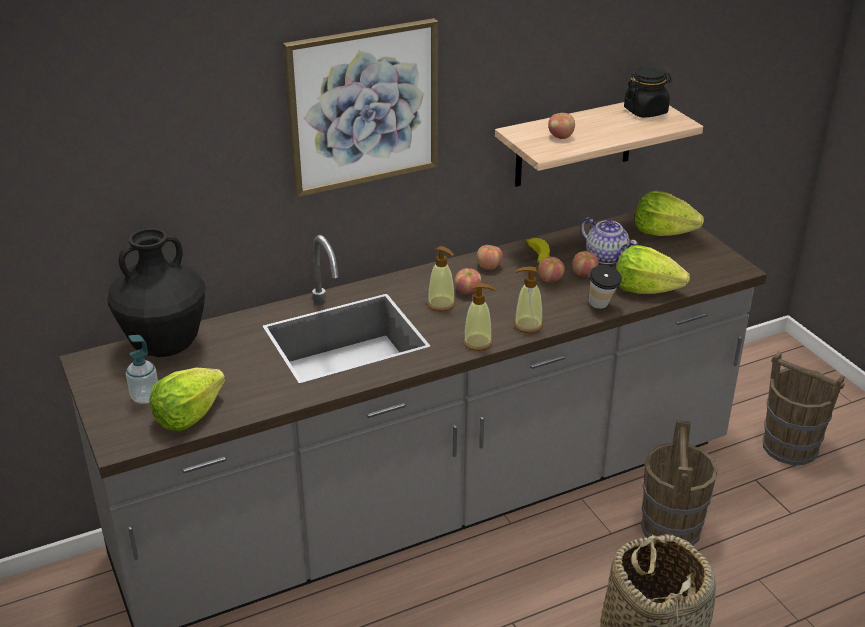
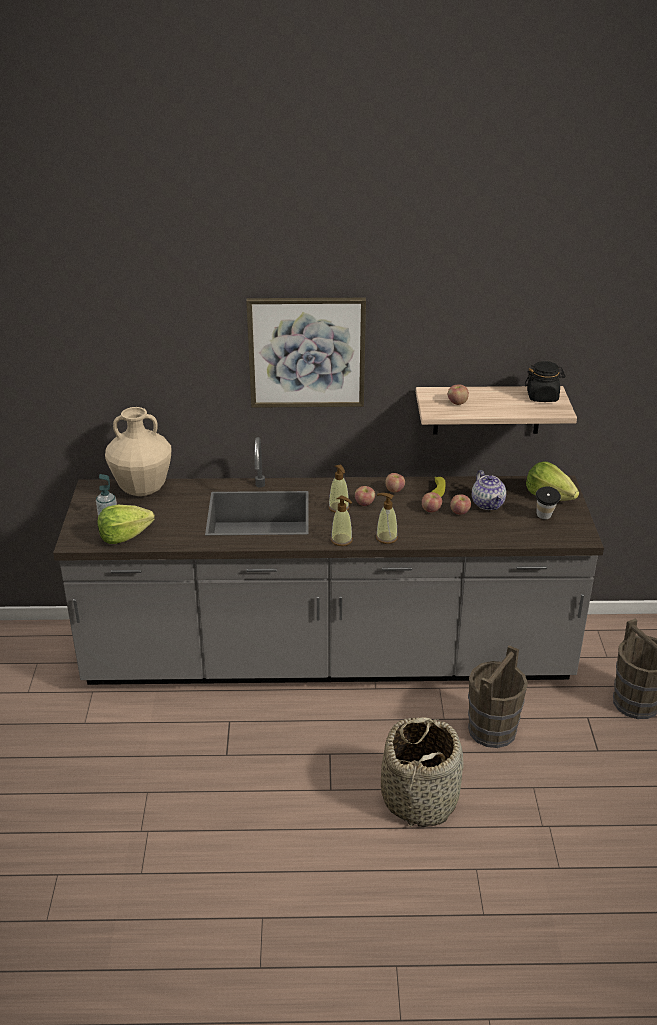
camera: 25 degrees right, 0 degrees up
(166, 346) = (143, 490): black vase -> beige vase
(602, 307) = (451, 539): cup -> cup (544, 518)
(645, 289) = (496, 535): lettuce -> none

